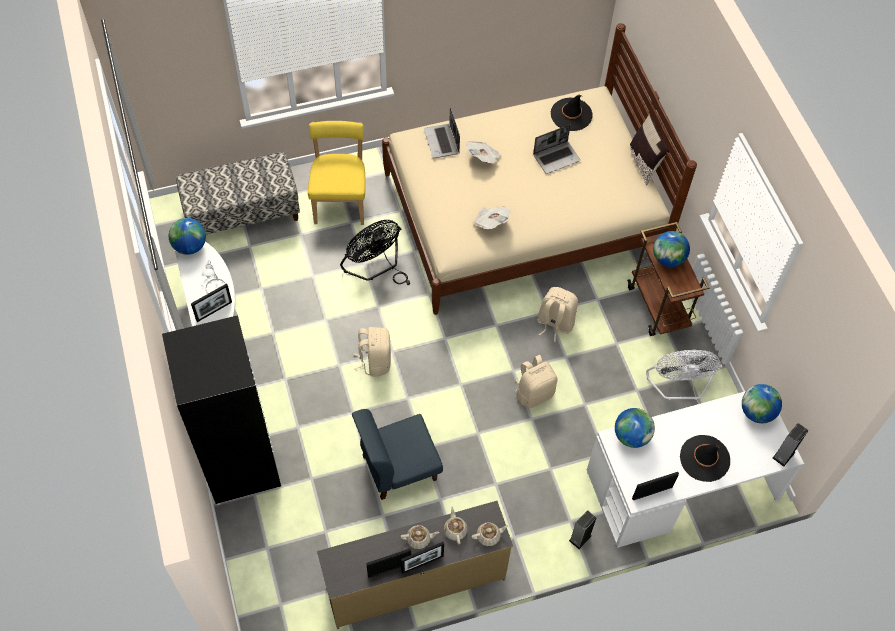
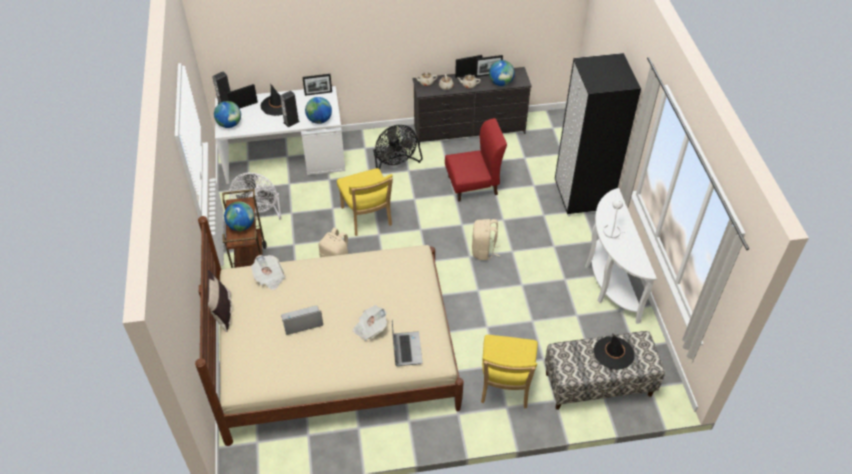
camera: 170 degrees left, 10 degrees down
(190, 246) = (638, 265): globe -> globe (501, 83)
(214, 311) = (611, 215): picture frame -> picture frame (244, 106)
(379, 266) = (473, 323): black fan -> black fan (393, 163)
(398, 467) = (473, 185): blue chair -> red chair
(491, 222) = (378, 270): newspaper -> newspaper (269, 278)
(534, 393) = (367, 218): beige backpack -> yellow chair
(571, 115) = (272, 364): black hat -> black hat (613, 353)
(580, 538) = (361, 139): speaker -> speaker (291, 122)

